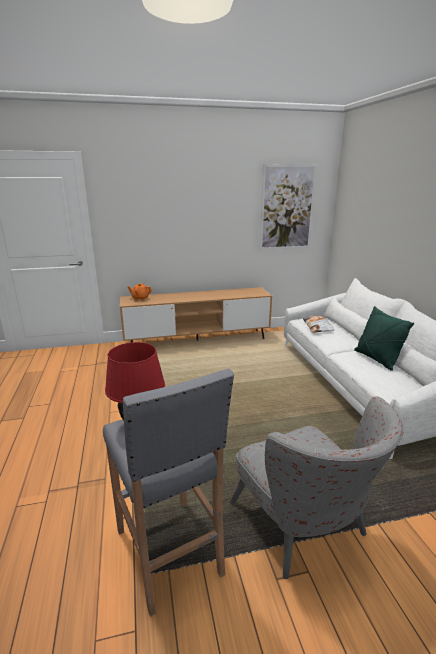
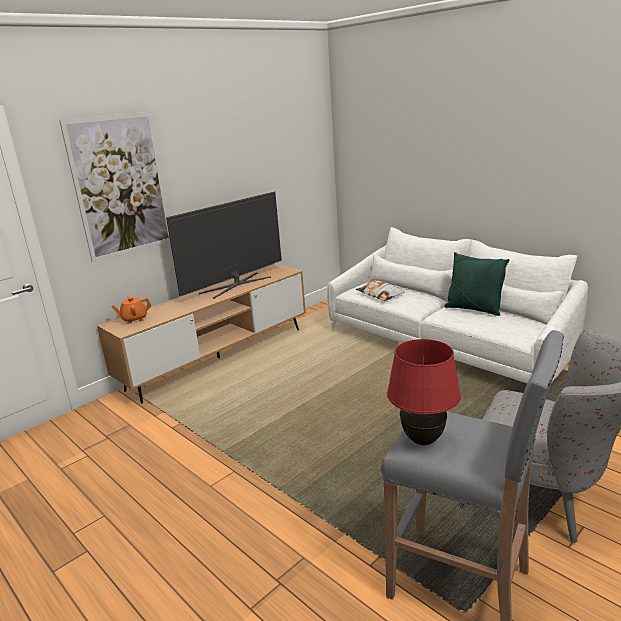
camera: 30 degrees left, 0 degrees up
(219, 294) = (236, 285): none -> television
(287, 208) = (287, 155): picture -> picture (120, 186)

